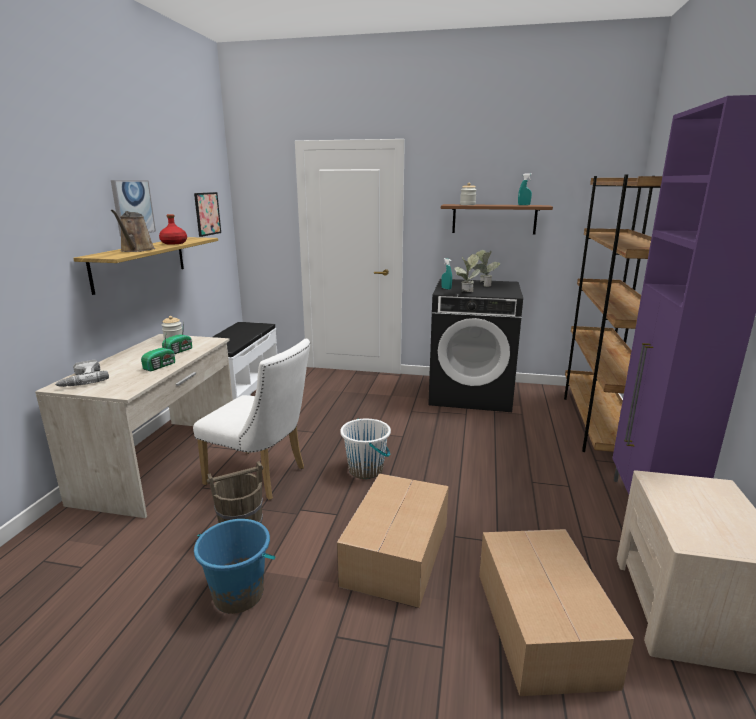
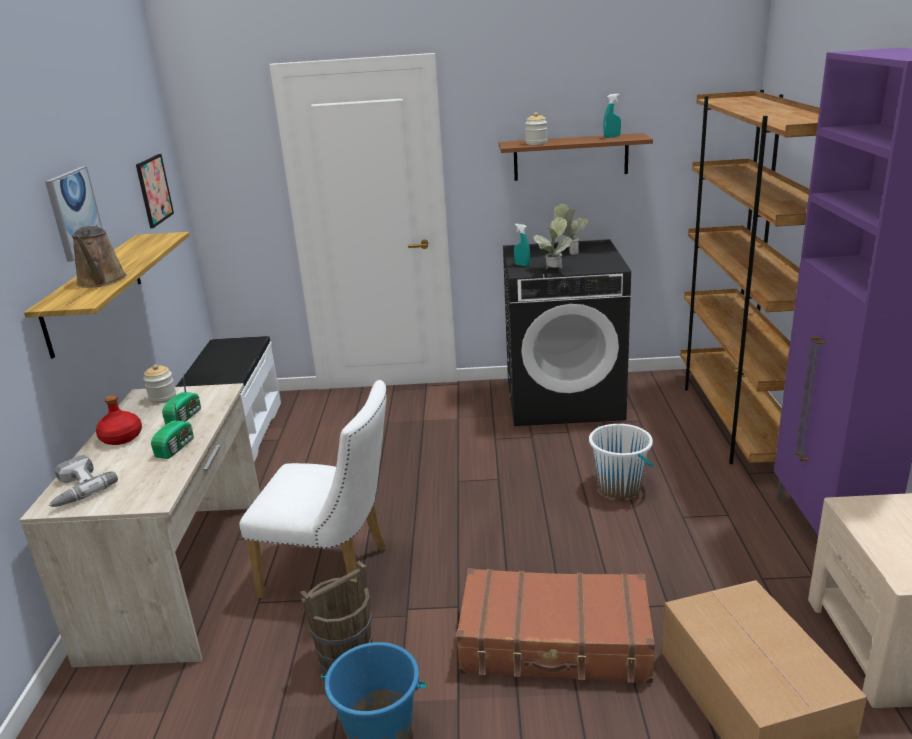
camera: 10 degrees left, 5 degrees up
(173, 243) = (138, 255): red bottle -> red bottle (121, 438)
(366, 470) = (470, 537): white bucket -> white bucket (619, 487)
(398, 552) = (555, 643): cardboard box -> brown suitcase

